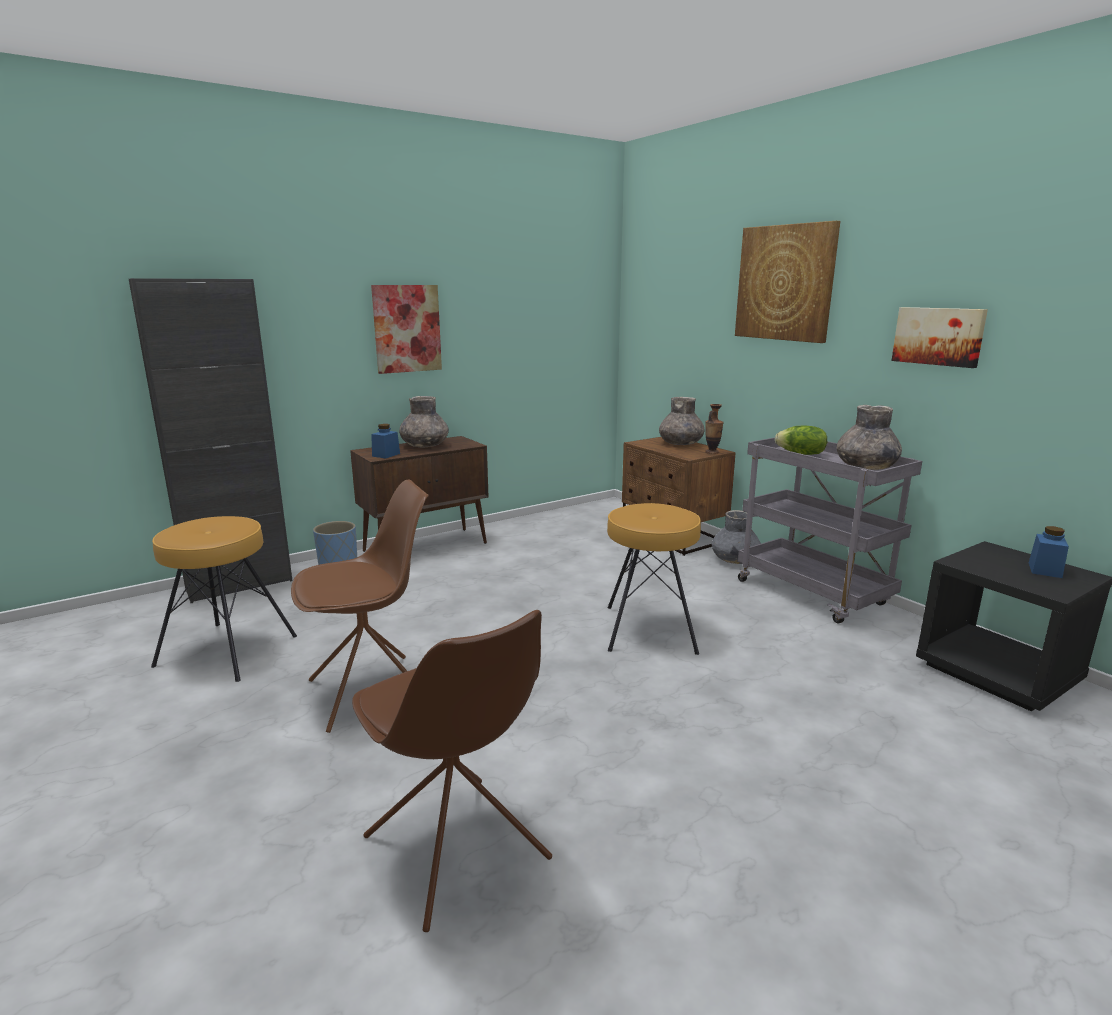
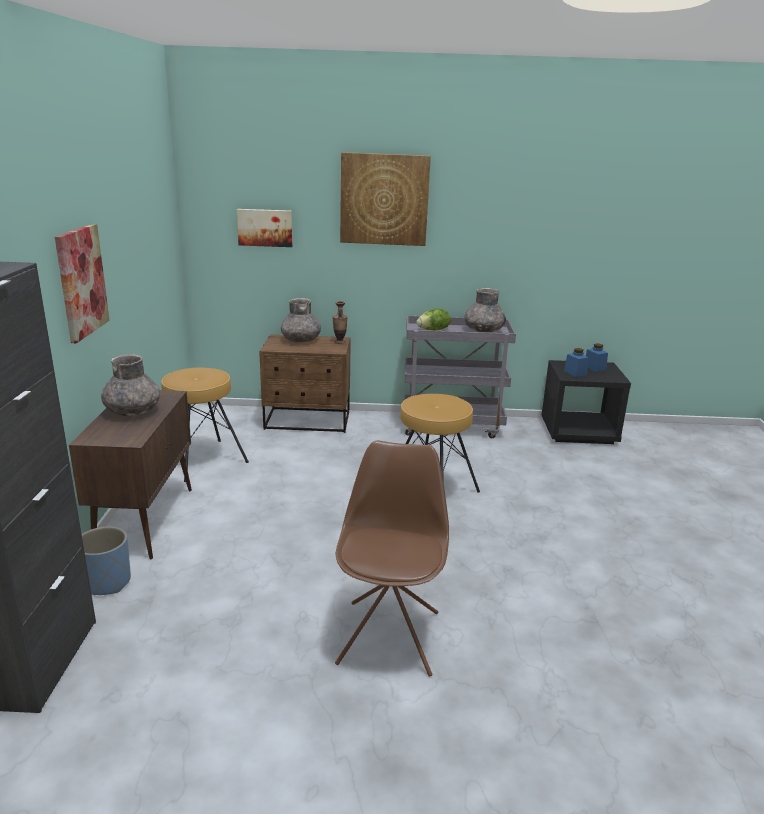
camera: 55 degrees left, 5 degrees up
(227, 650) = (210, 705): brown stool -> brown stool (203, 459)
(386, 455) = (131, 435): blue jar -> blue jar (575, 373)
(457, 850) = (607, 658): brown chair -> none
(734, 560) = (376, 422): grey vase -> none
(939, 336) = (509, 238): picture -> picture (265, 227)

